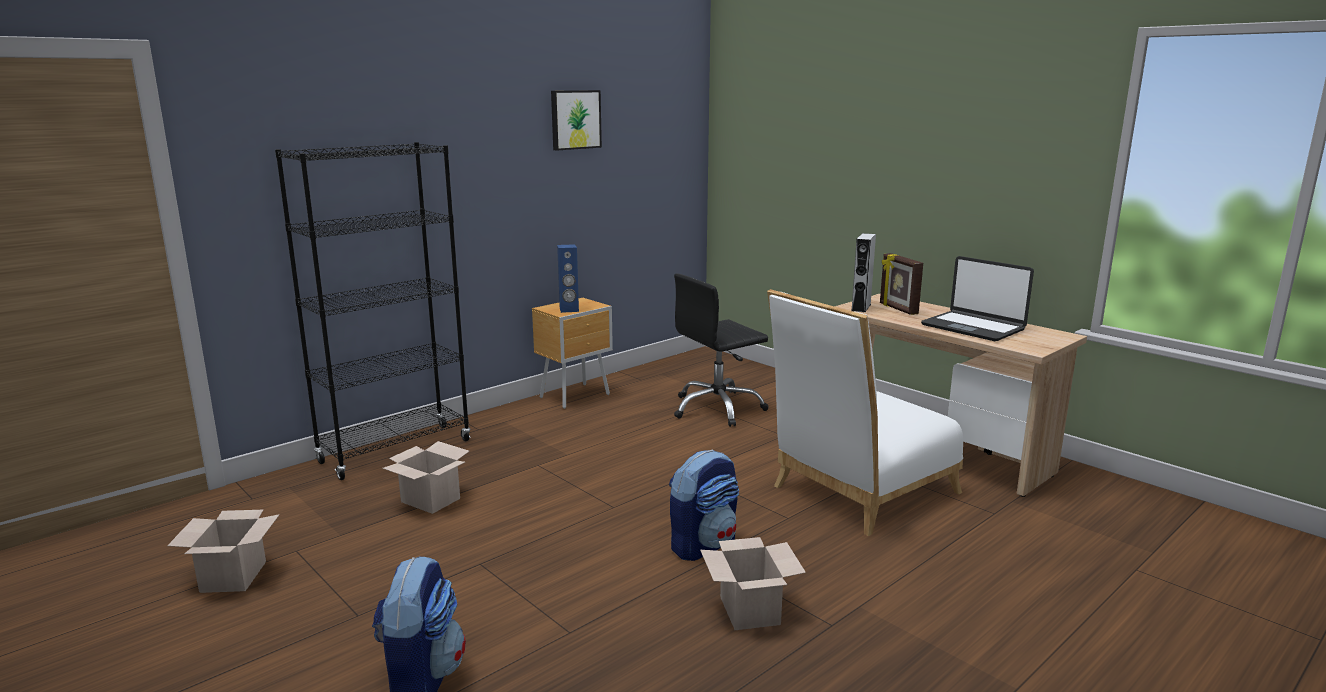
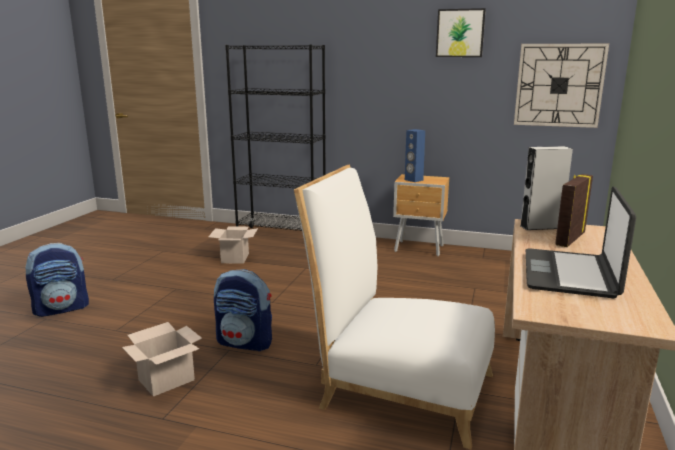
camera: 60 degrees right, 0 degrees up
(233, 576) = (134, 248): cardboard box -> none
(664, 173) = (559, 85): none -> wall clock
(717, 408) = (477, 293): black office chair -> none

